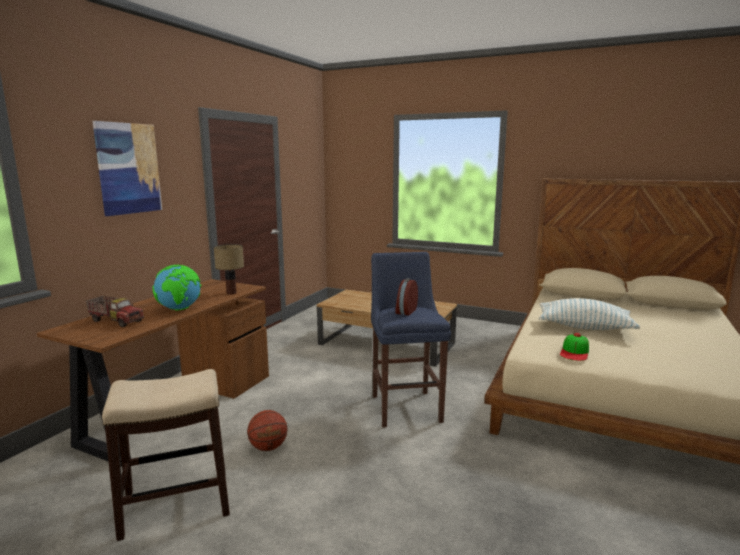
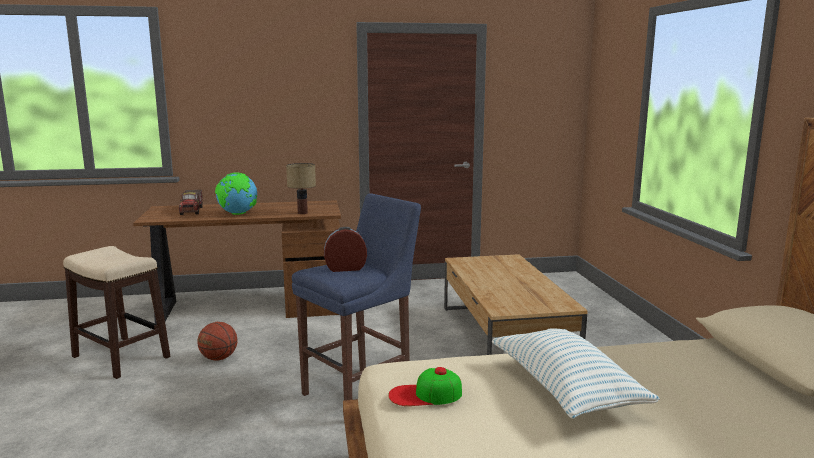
camera: 55 degrees right, 0 degrees up
(128, 168) = (264, 84): picture -> none

